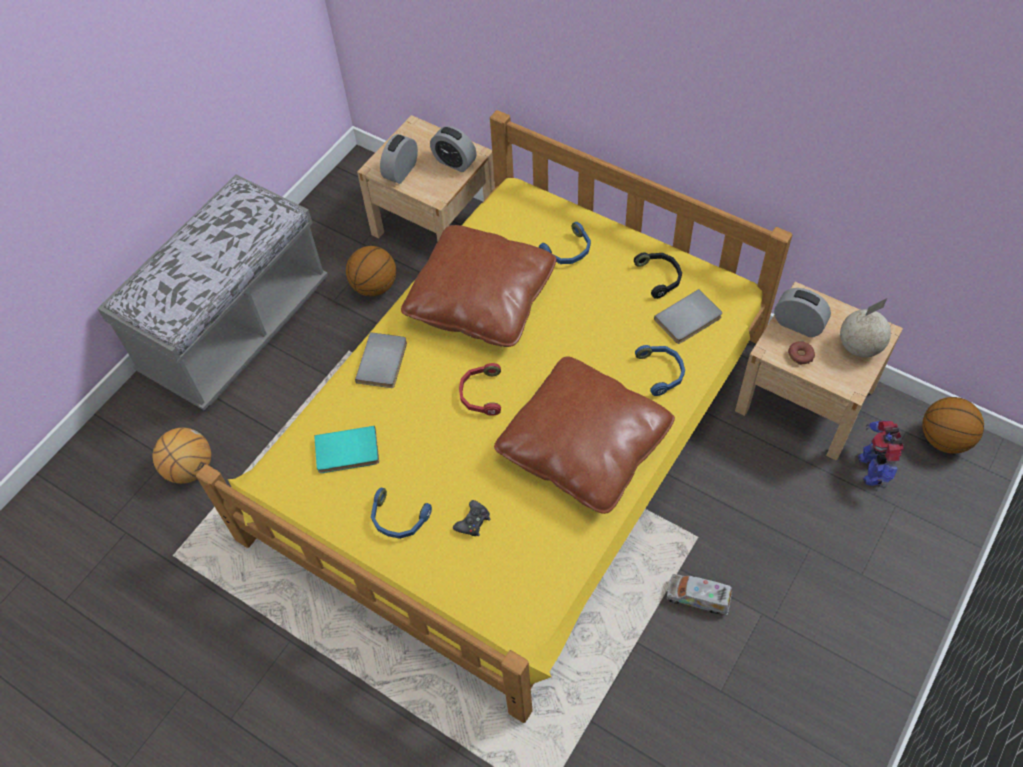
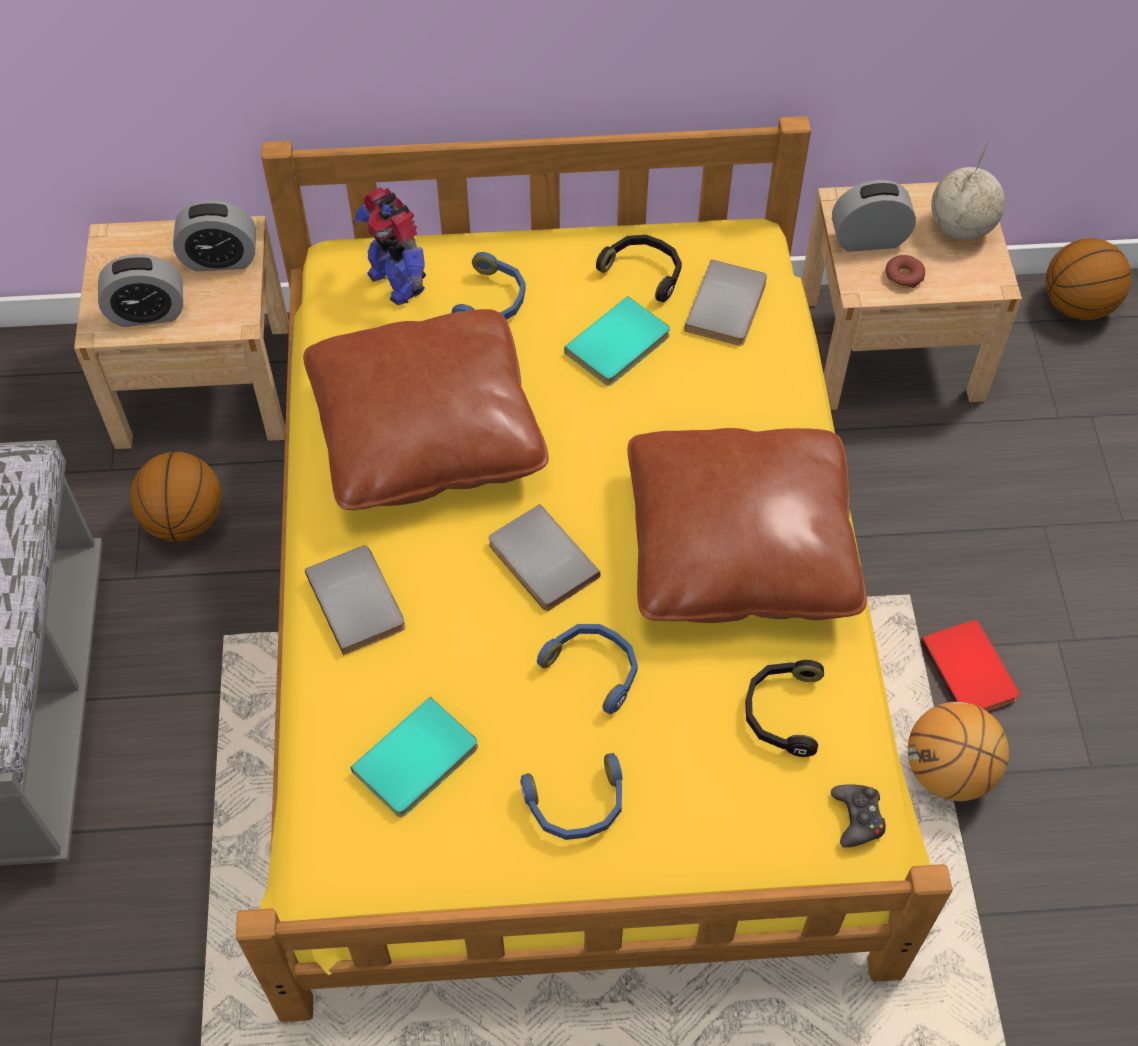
camera: 40 degrees left, 0 degrees up
(190, 469) = (111, 966): basketball -> basketball (948, 772)
(401, 171) = (147, 313): alarm clock -> alarm clock turned 90 degrees counterclockwise
(473, 522) = (682, 740): black game controller -> black game controller (857, 818)
(480, 394) = (540, 562): red headphones -> grey book
(533, 539) = (781, 711): none -> black headphones
(613, 309) = (620, 346): none -> turquoise book
(661, 372) = (753, 393): blue headphones -> blue headphones (594, 668)
(698, 597) = (971, 670): toy truck -> red book
(873, 469) = (1032, 387): toy robot -> toy robot (397, 281)

